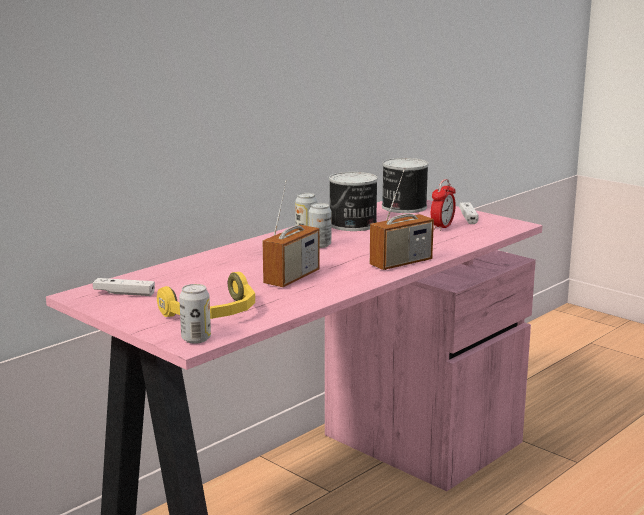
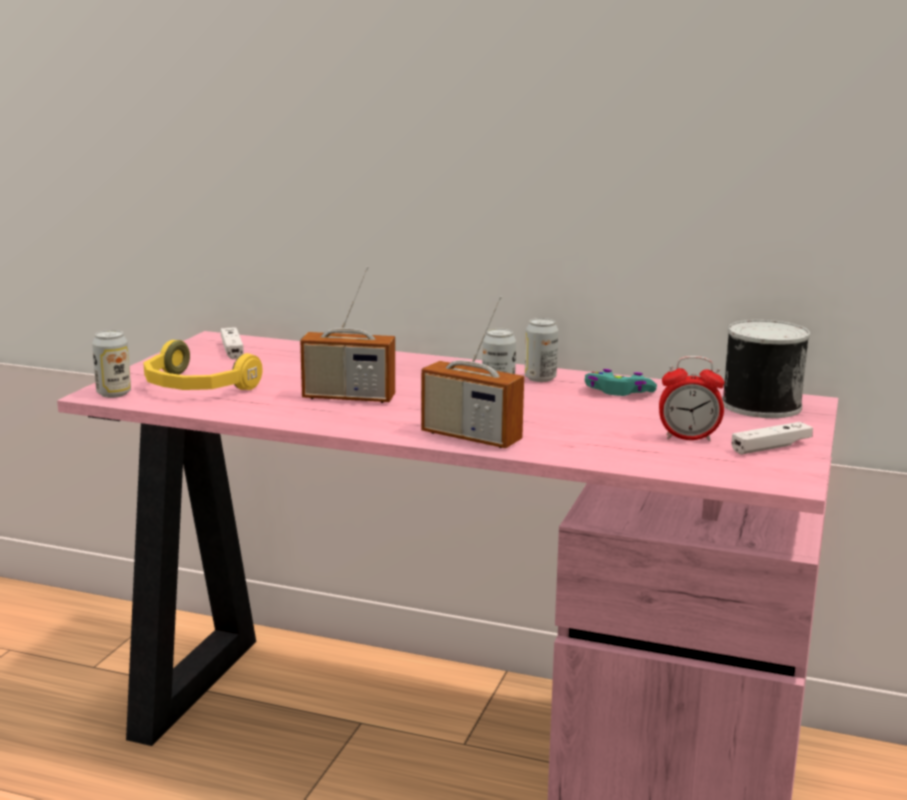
camera: 65 degrees right, 0 degrees up
(353, 224) = (618, 392): can -> turquoise game controller

